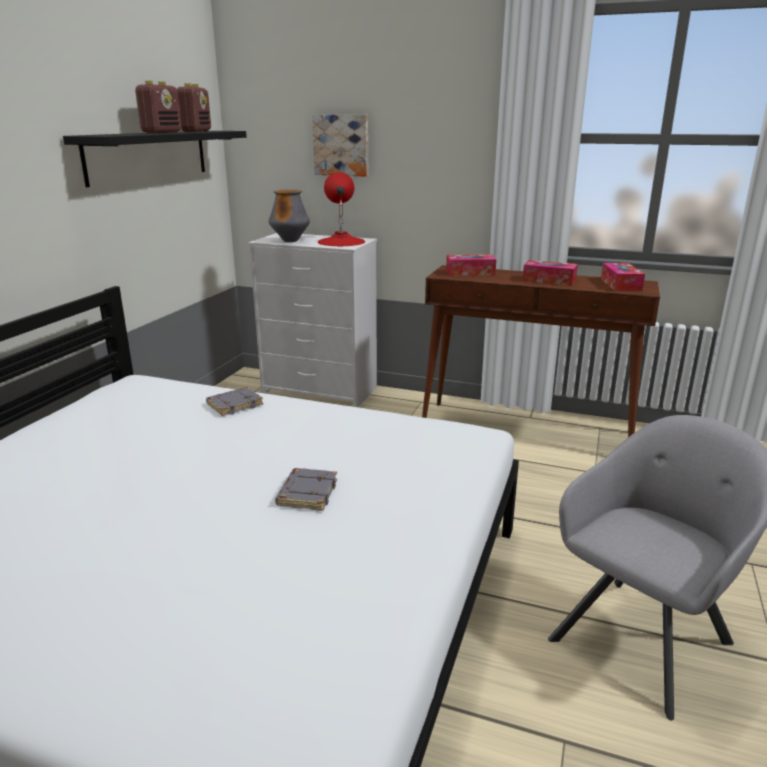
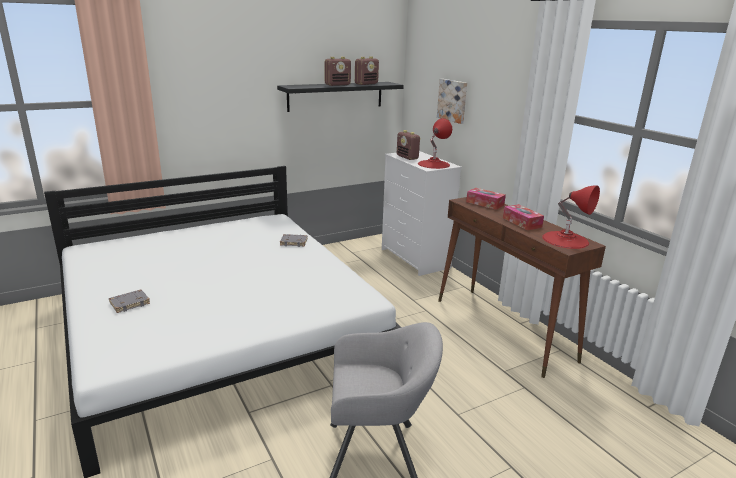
camera: 40 degrees right, 0 degrees up
(290, 241) = (407, 157): vase -> radio
(306, 493) = (253, 290): grey book -> grey book (130, 303)
(620, 285) = (565, 239): tissue box -> red table lamp

